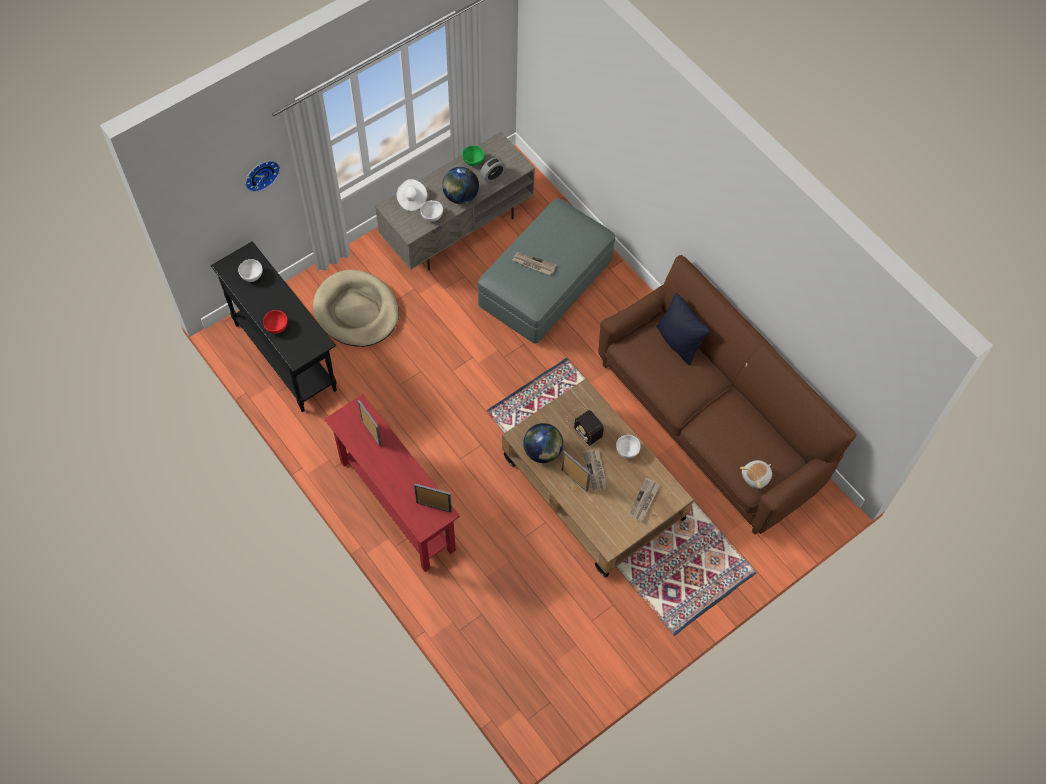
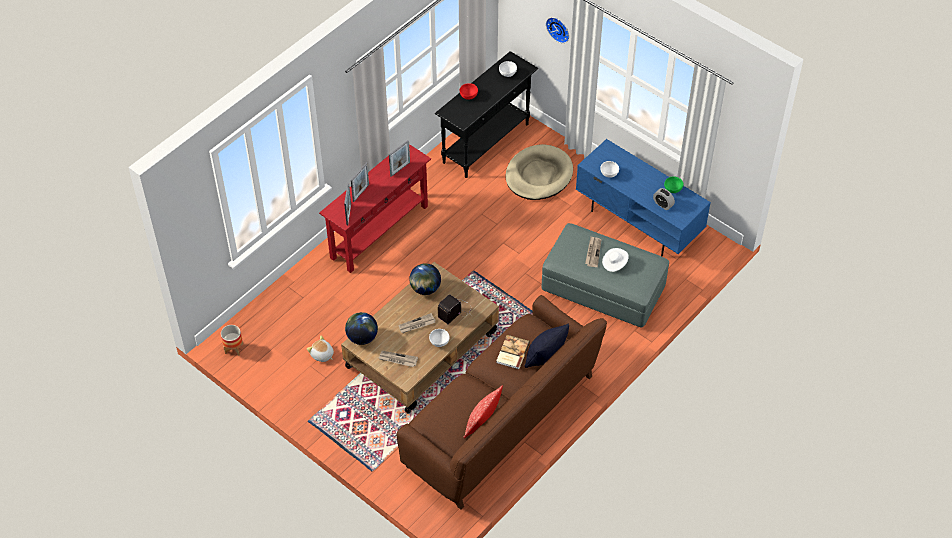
camera: 80 degrees right, 10 degrees down
(411, 199) = (620, 159): white hat -> white hat (614, 263)
(457, 227) = (639, 221): grey tv stand -> blue tv stand
(460, 196) = (635, 188): globe -> globe (362, 337)
(546, 712) = (234, 348): none -> planter
(574, 480) = (405, 312): picture frame -> picture frame (361, 193)
(668, 373) = (512, 353): none -> book
(756, 477) = (430, 425): plush toy -> plush toy (322, 355)
(759, 423) = (482, 423): none -> pillow

